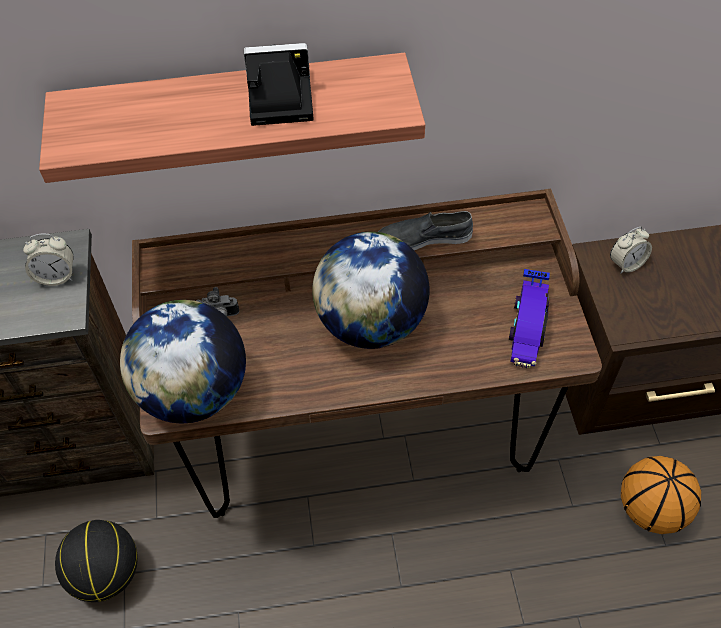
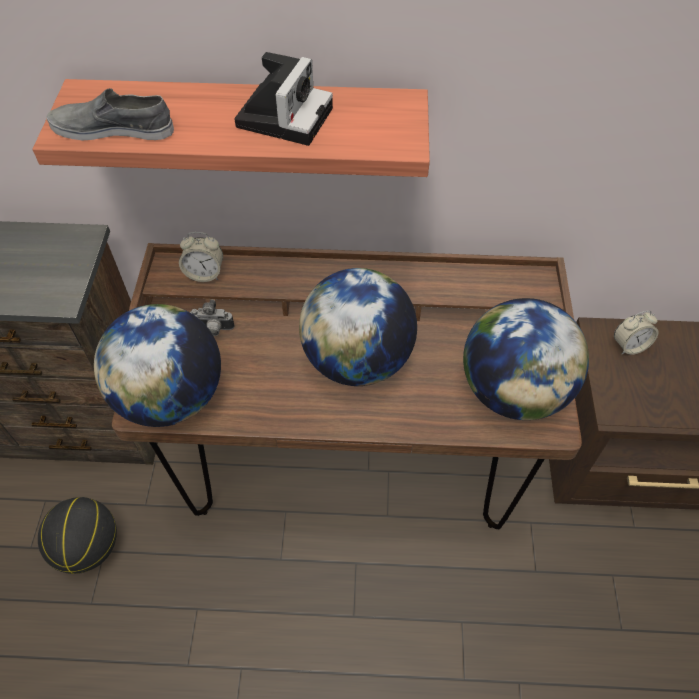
camera: 10 degrees right, 0 degrees up
(56, 276) = (65, 264): alarm clock -> alarm clock (205, 274)
(277, 98) = (285, 115): camera -> camera turned 105 degrees clockwise
(423, 238) = (425, 285): grey shoe -> grey shoe (113, 128)
(528, 326) = (513, 391): toy car -> globe
(651, 509) = (614, 591): basketball -> none

